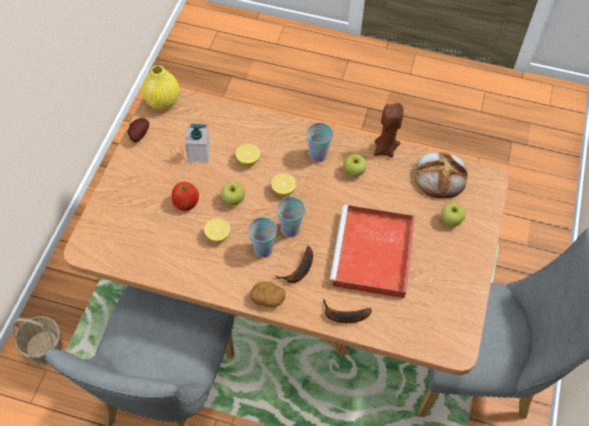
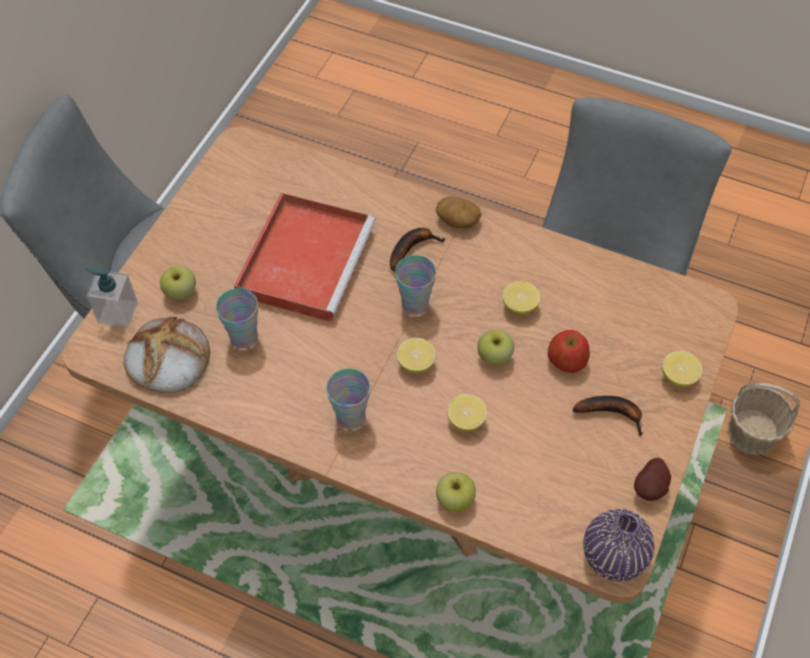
camera: 170 degrees left, 0 degrees up
(113, 199) = (678, 377): none -> lemon
(162, 101) = (613, 557): yellow vase -> purple vase
(199, 154) = (546, 439): soap dispenser -> soap dispenser (117, 312)
(263, 249) = (457, 280): cup -> cup (244, 337)
(343, 316) = (365, 192): banana -> banana (612, 413)
(354, 172) = (299, 382): apple -> apple (454, 499)
(385, 149) = (238, 415): brown candle -> none

